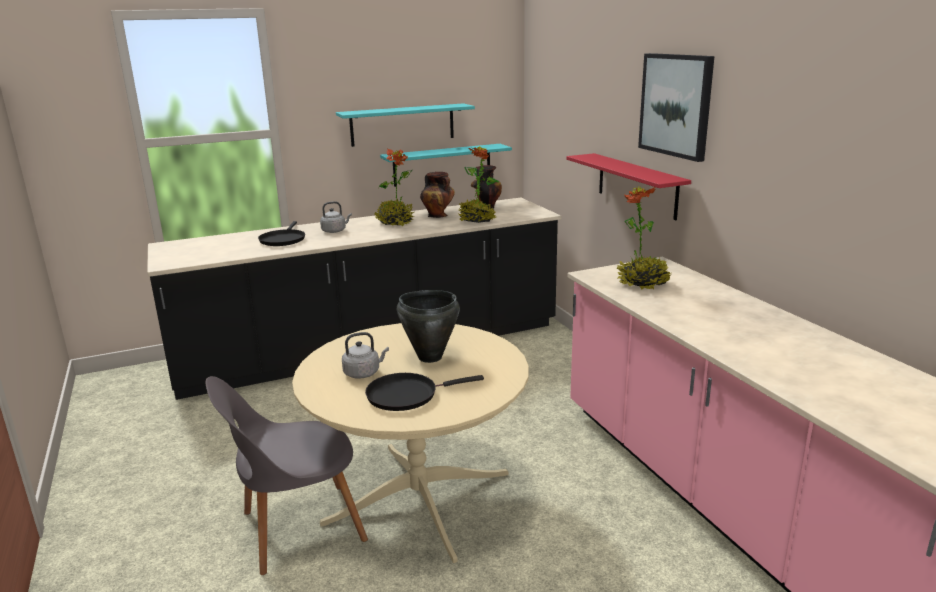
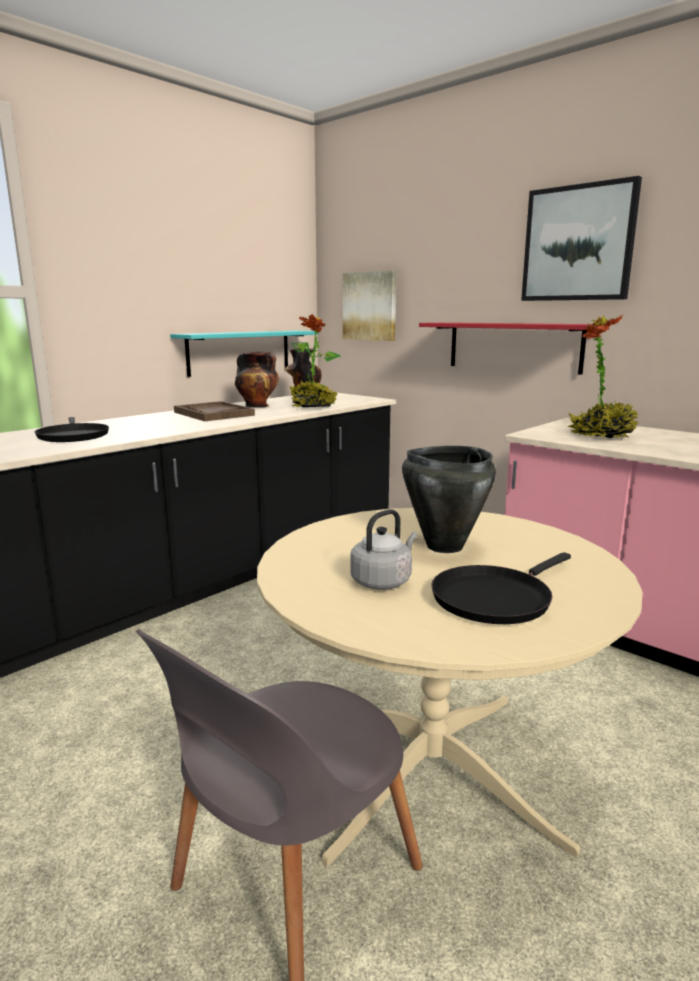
camera: 25 degrees left, 5 degrees down
(335, 231) = (141, 424): grey kettle -> none
(395, 222) = (213, 414): potted plant -> brown tray
(402, 124) = (195, 297): turquoise shelf -> none
(553, 129) = (370, 306): none -> picture

